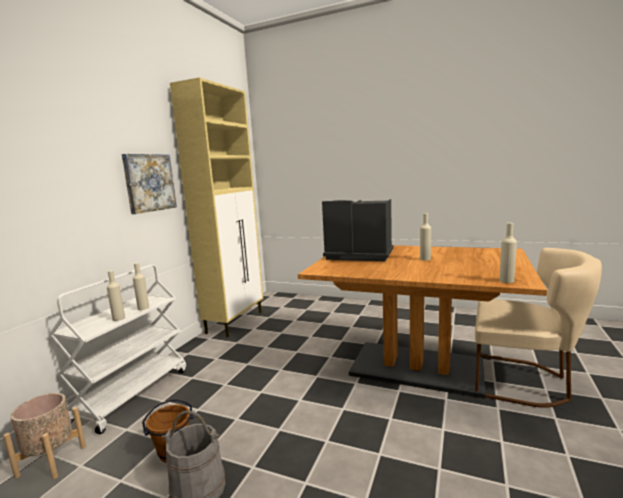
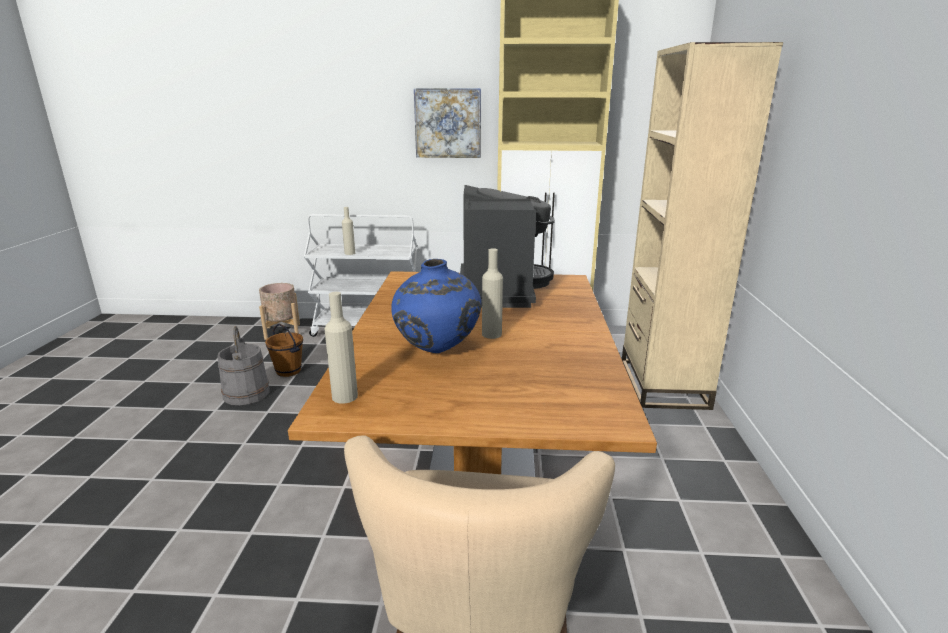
camera: 70 degrees right, 10 degrees up
(143, 308) = (375, 254): beige bottle -> none
(325, 304) = (663, 383): none -> beige bookcase
(447, 266) = (438, 351): none -> blue vase

